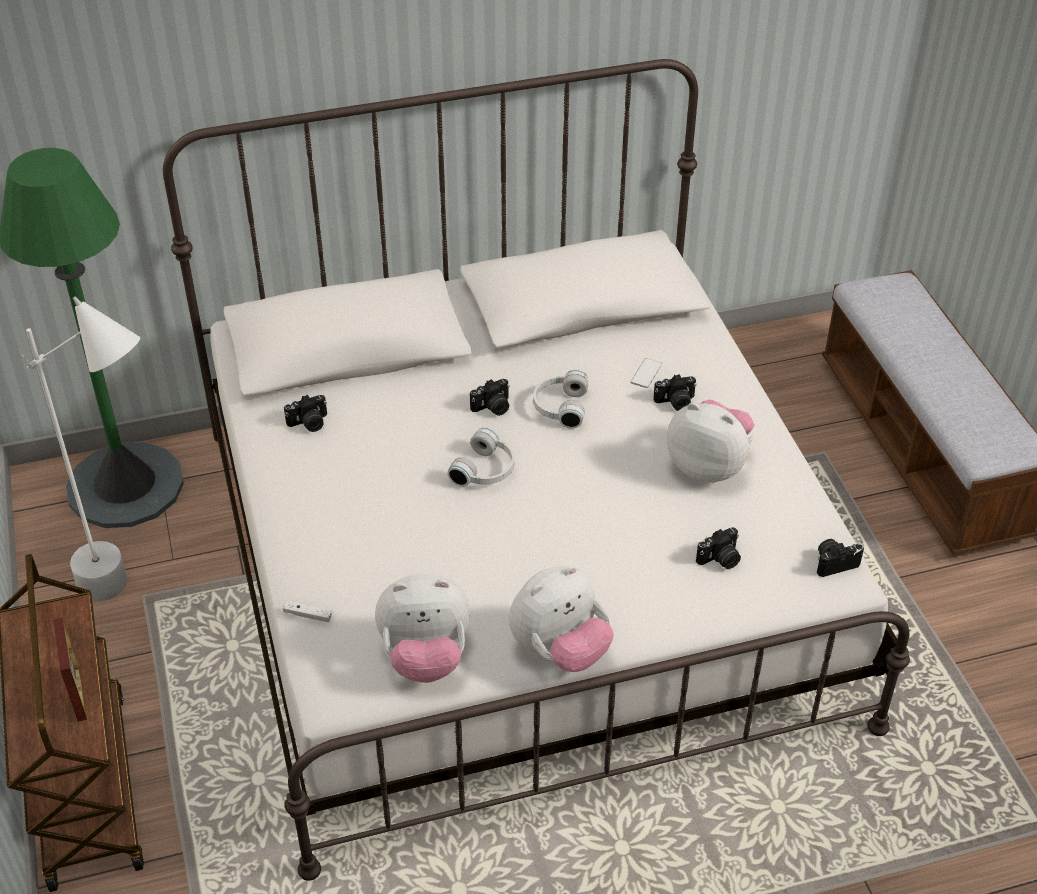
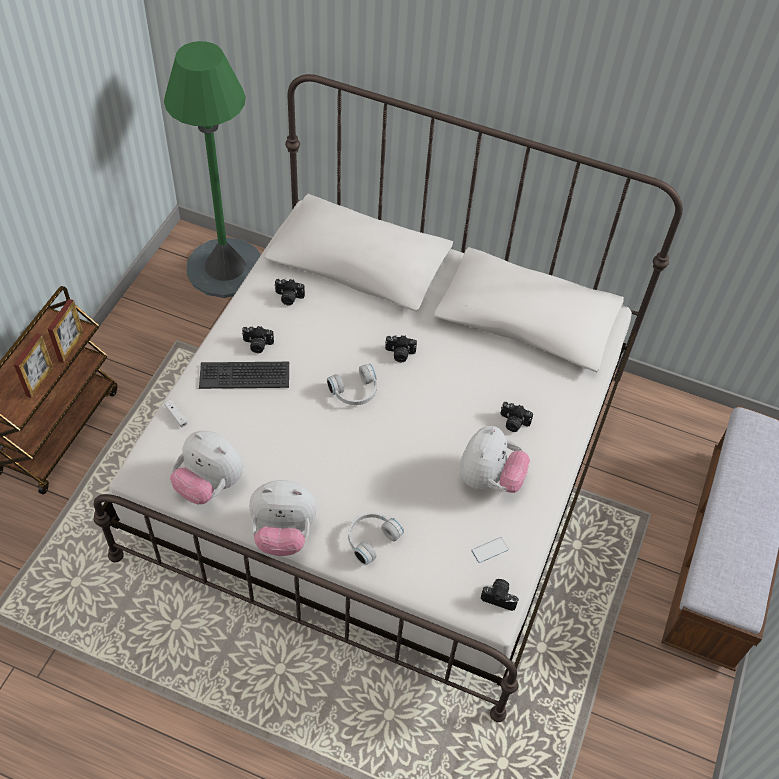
camera: 35 degrees right, 10 degrees up
(80, 633) = (71, 347): none -> picture frame
(137, 595) = (174, 338): white floor lamp -> none
(343, 527) = (244, 375): none -> keyboard
(559, 407) = (439, 379): white headphones -> white headphones (370, 538)
(646, 373) = (515, 391): phone -> phone (489, 550)
(708, 466) = (489, 479): plush toy -> plush toy turned 45 degrees clockwise
(720, 559) = (431, 544): camera -> camera (257, 345)

